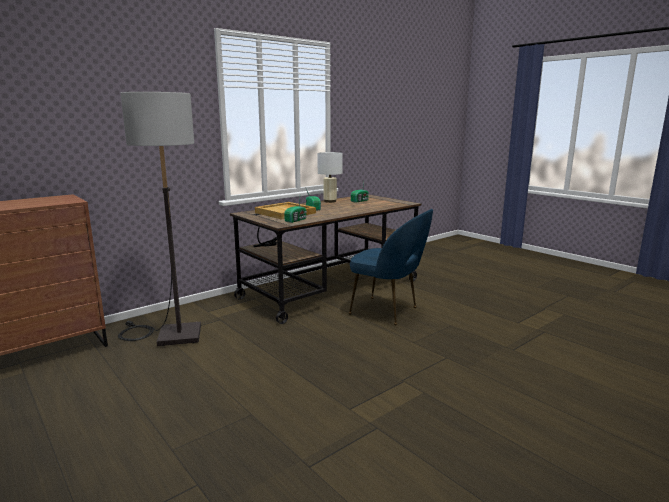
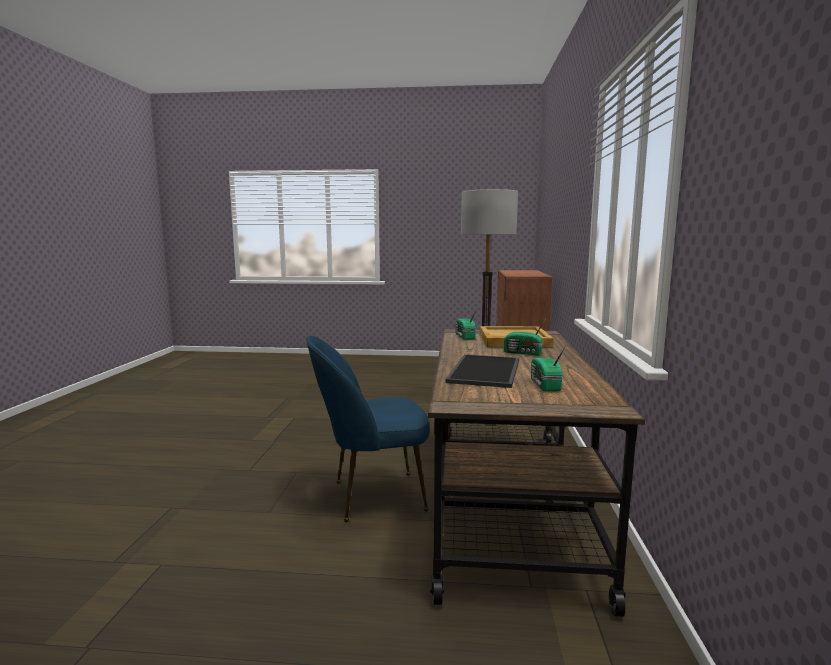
camera: 135 degrees right, 5 degrees down
(330, 201) = (573, 371): white table lamp -> none
(361, 206) = (486, 371): none -> tray

